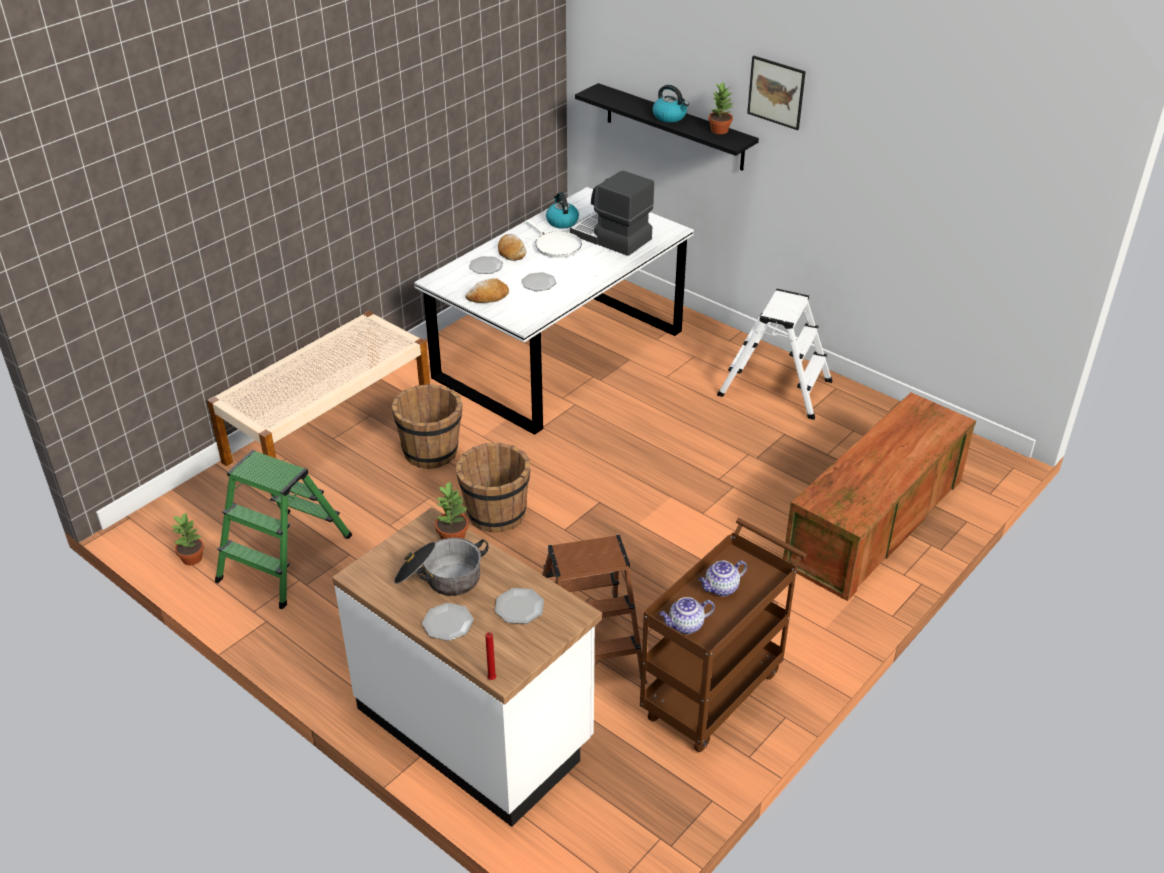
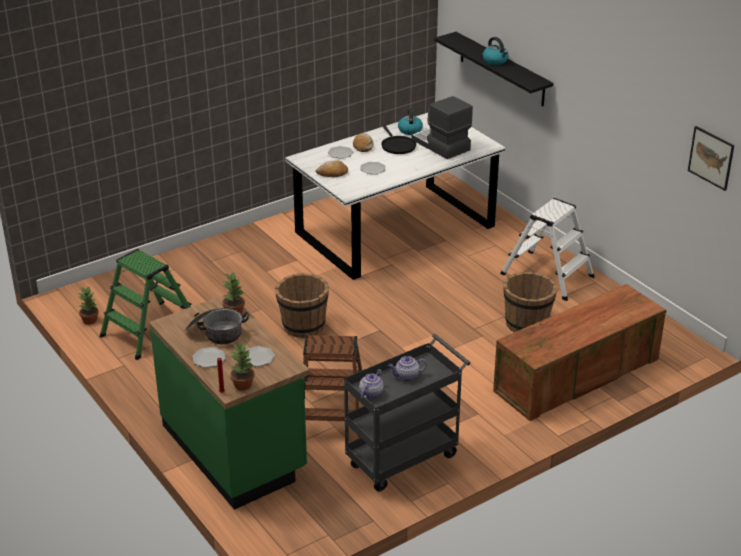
camera: 15 degrees right, 5 degrees down
(329, 431) = (210, 256): beige bench -> none
(431, 452) = (275, 280): brown bucket -> brown bucket (527, 324)
(475, 726) = (235, 449): white counter -> green counter
(556, 246) = (397, 146): white frying pan -> black frying pan
(685, 626) = (371, 393): teapot -> teapot turned 120 degrees clockwise
(714, 695) = (405, 461): brown cart -> grey cart
(719, 130) = (526, 74): potted plant -> potted plant (243, 384)
(776, 92) = (564, 49): picture -> picture (711, 158)

